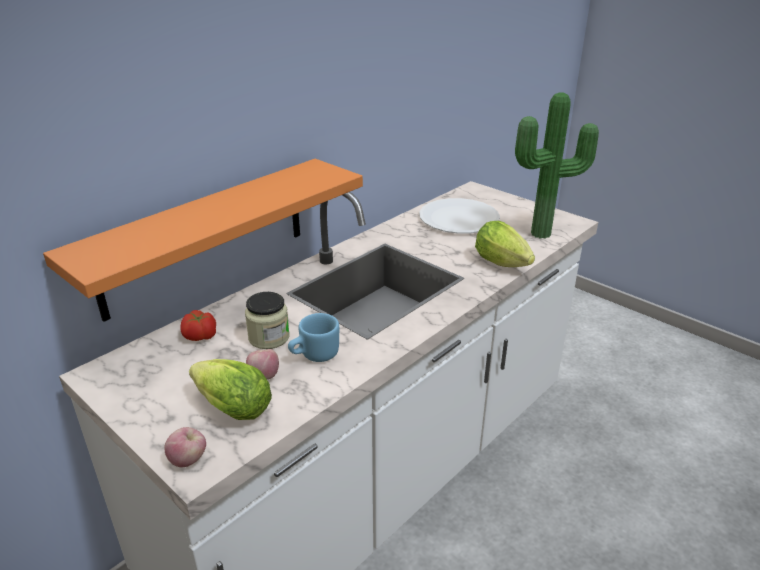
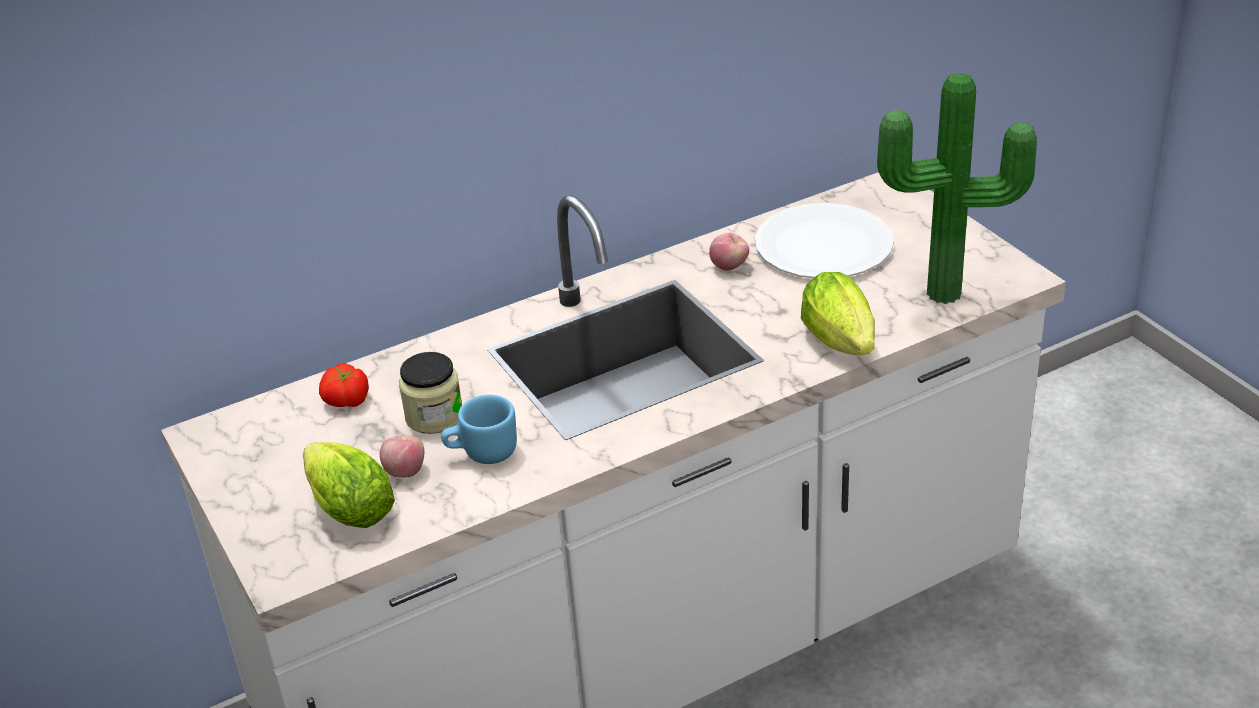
camera: 20 degrees right, 5 degrees up
(188, 460) = (276, 564): apple -> apple (729, 267)
(205, 236) = (374, 257): orange shelf -> none

